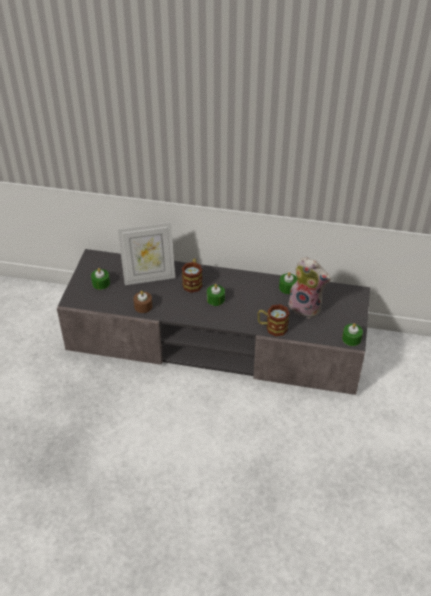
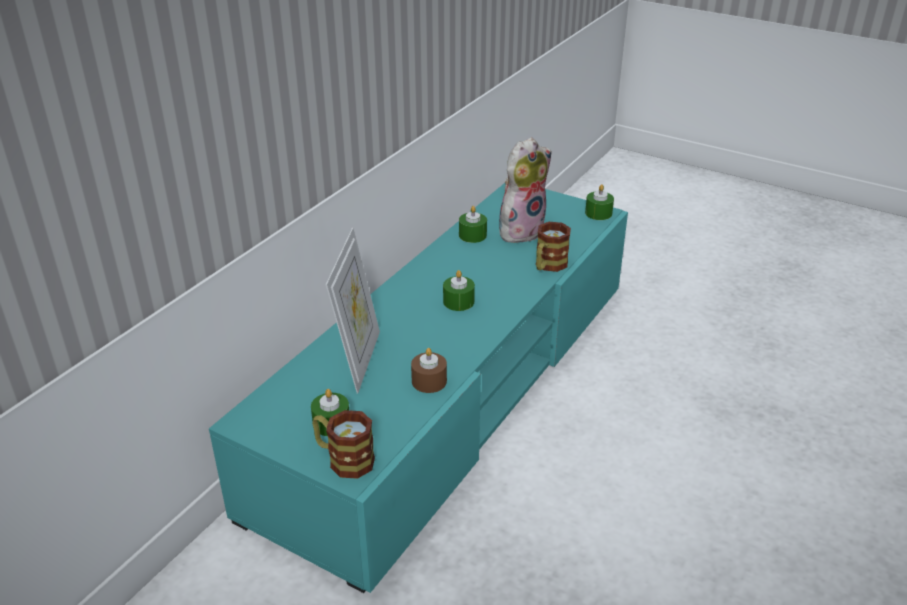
camera: 70 degrees left, 10 degrees down
(193, 282) = (403, 315): mug -> mug (344, 459)
(215, 342) = (453, 390): grey tv stand -> turquoise tv stand

